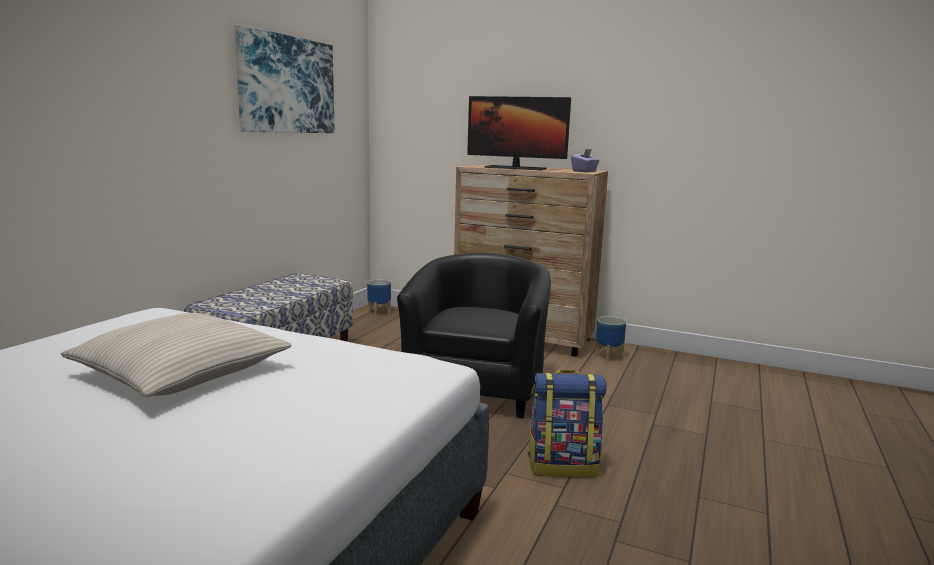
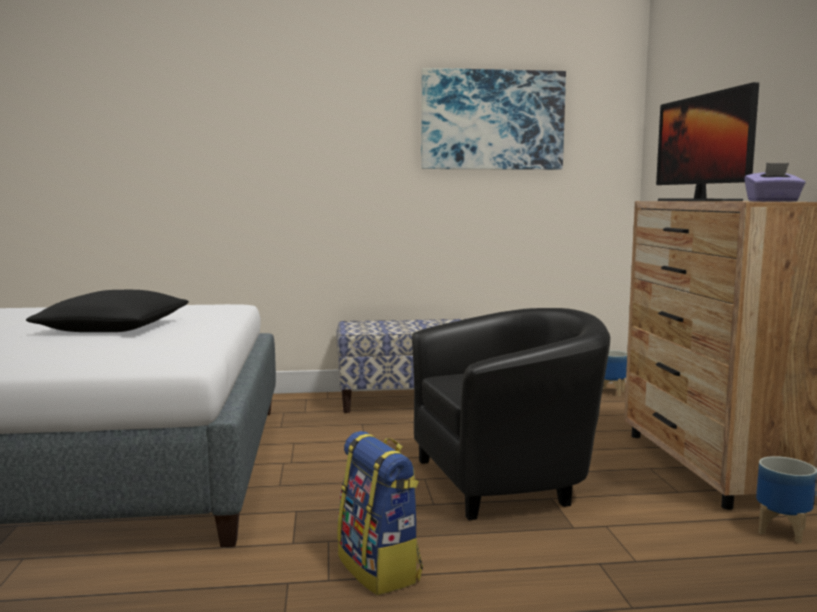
camera: 60 degrees right, 5 degrees down
(182, 372) = (113, 328): beige pillow -> black pillow

